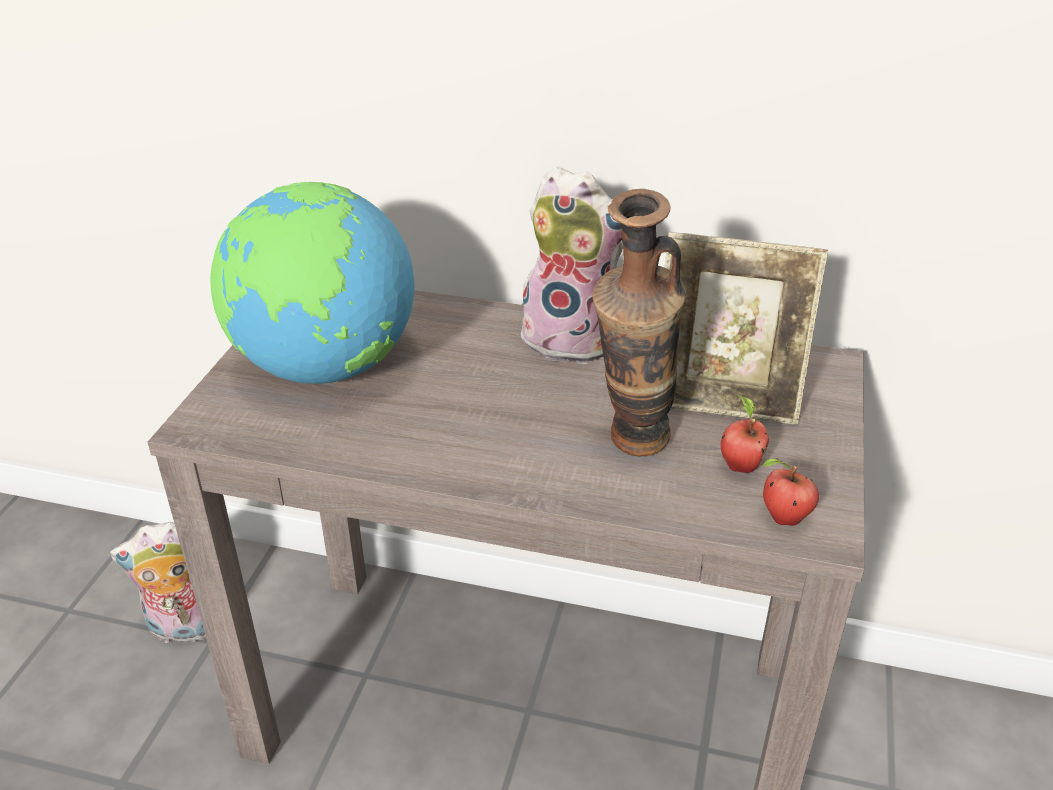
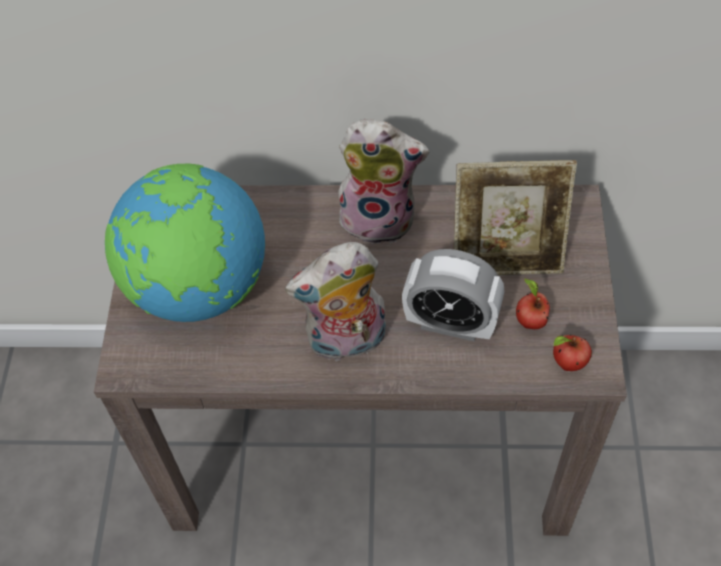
camera: 10 degrees left, 20 degrees up
(183, 630) = (88, 438): plush toy -> plush toy (346, 342)
(631, 450) = (450, 323): vase -> alarm clock

